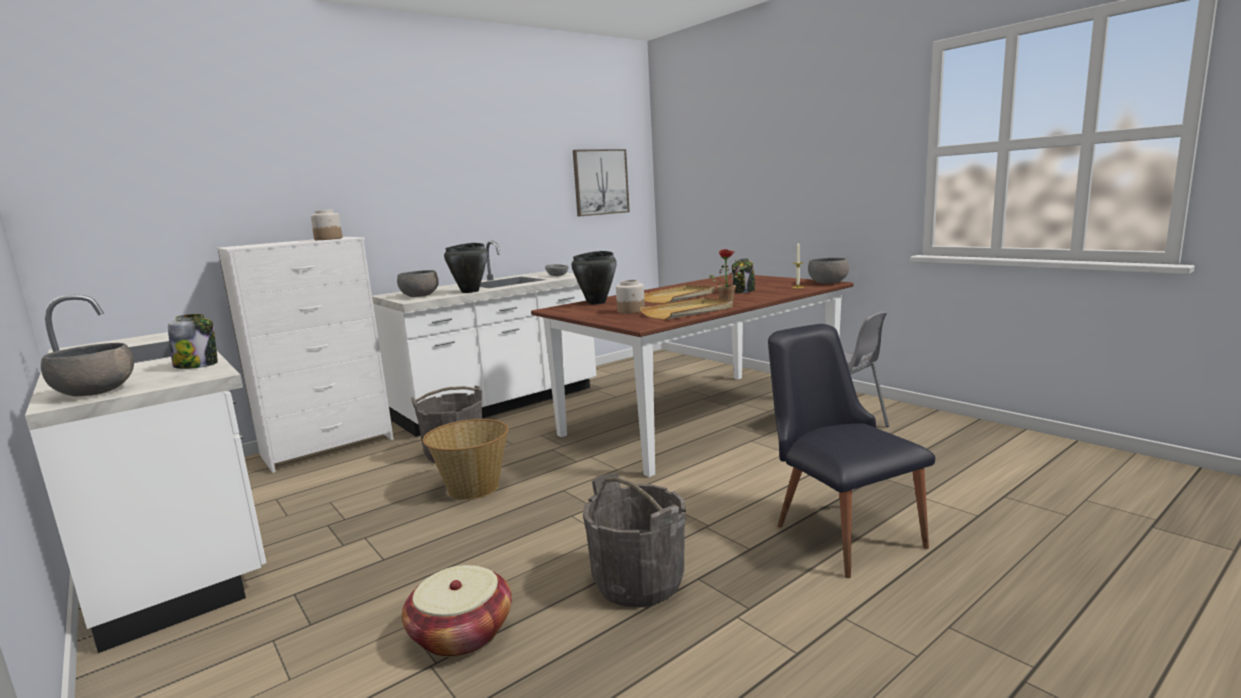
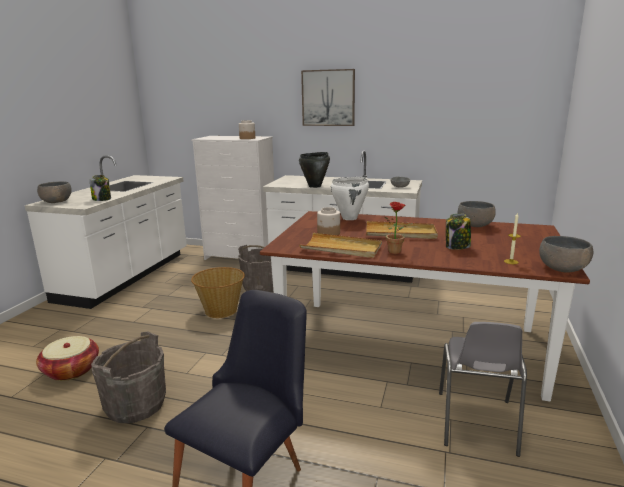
camera: 55 degrees right, 5 degrees up
(420, 296) = (291, 182): grey bowl -> grey bowl (475, 225)
(597, 303) = (350, 218): black cooking pot -> white cooking pot
(600, 182) = (494, 108): picture -> picture (328, 98)

